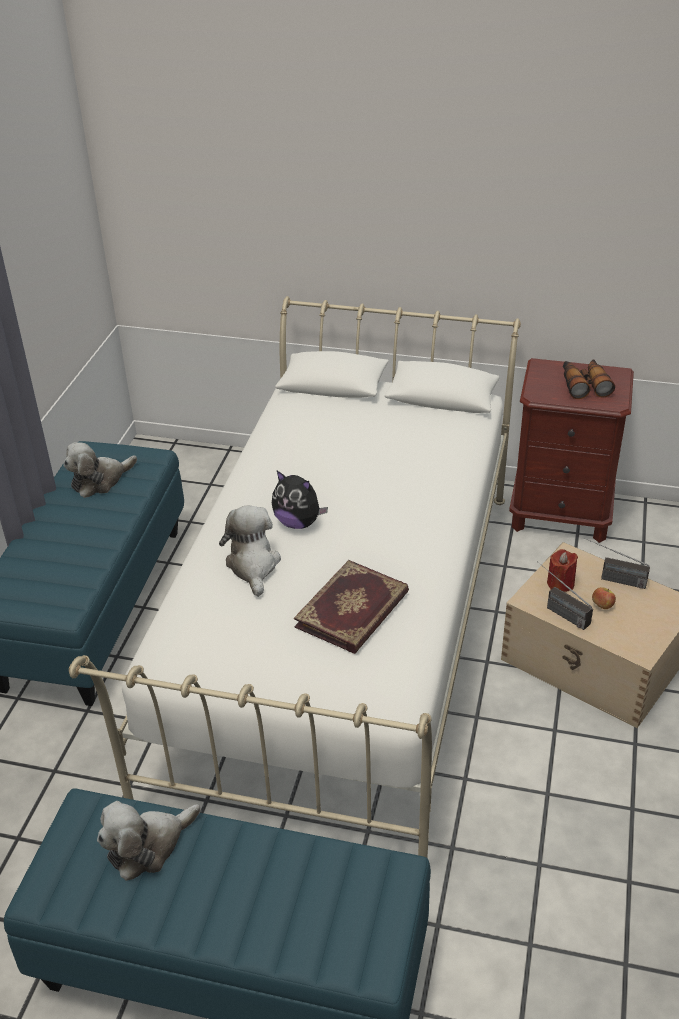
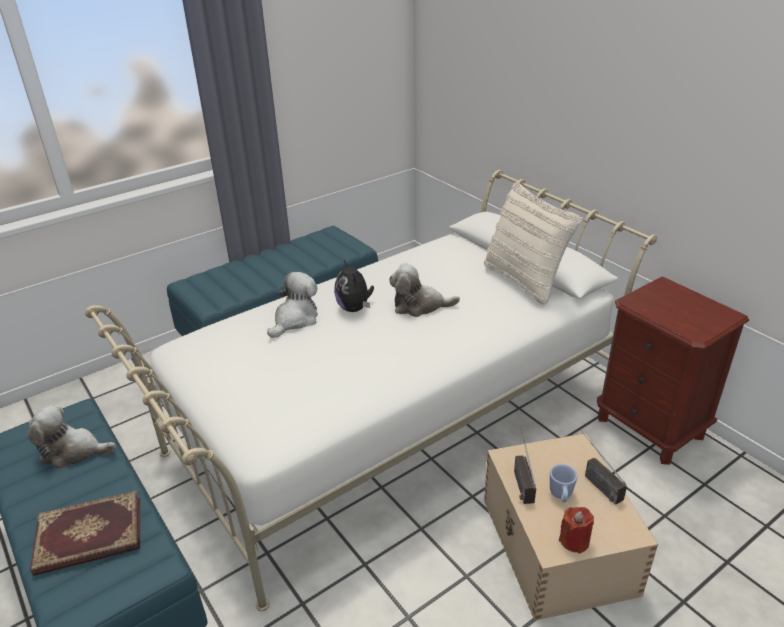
camera: 40 degrees right, 5 degrees down
(100, 481) = (314, 249): plush toy -> plush toy (419, 306)
(353, 610) = (312, 376): book -> book (89, 537)
(420, 416) = (525, 282): none -> beige pillow
(560, 583) = (546, 460): red candle -> red candle (574, 541)
(584, 384) = (684, 310): binoculars -> none
(602, 606) = (561, 495): apple -> blue mug

